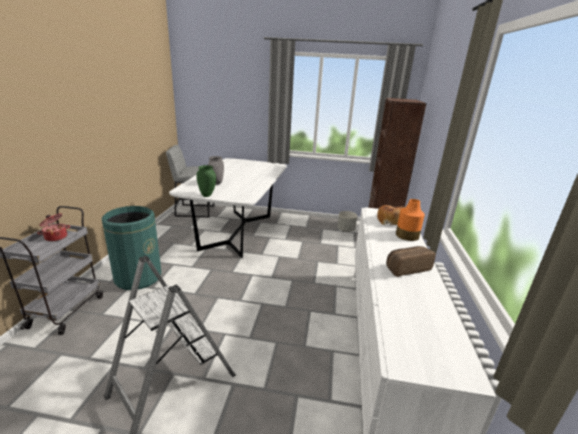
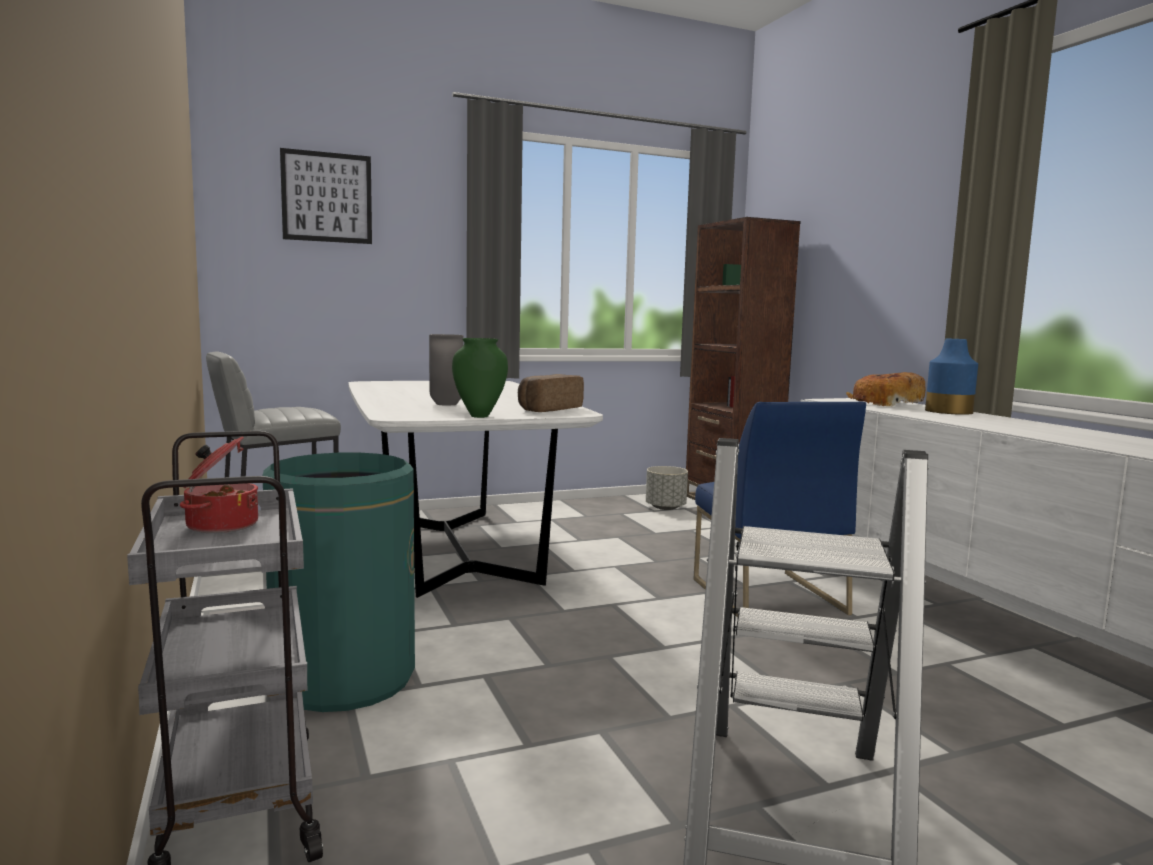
camera: 30 degrees left, 15 degrees down
(217, 85) = (327, 197): none -> picture
(314, 290) = (766, 595): none -> blue chair
(406, 268) = (1049, 430): bread -> bread (548, 409)
(407, 235) = (948, 411): orange vase -> blue vase

